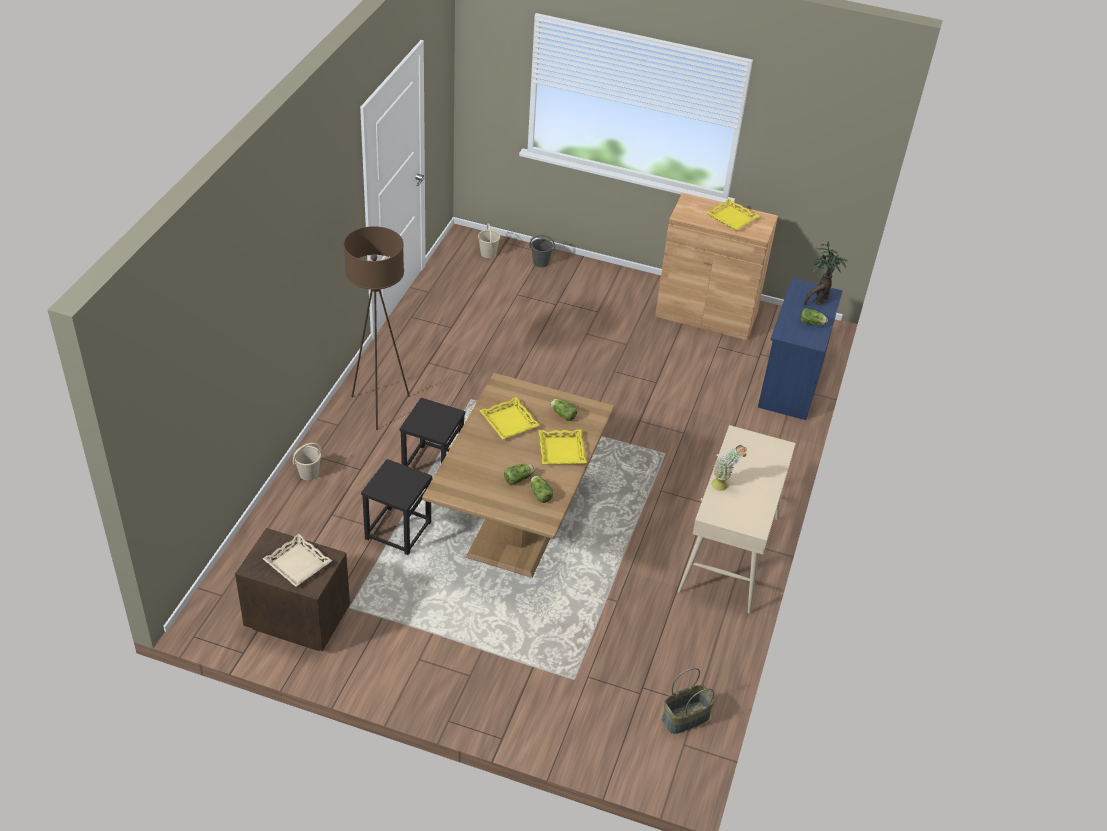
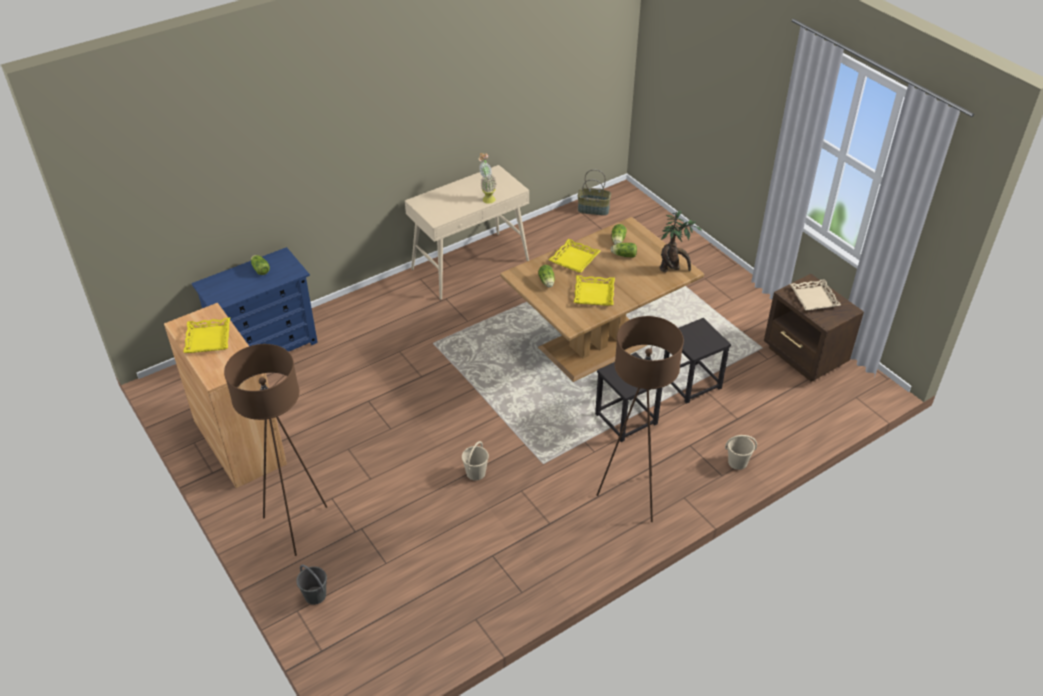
camera: 140 degrees left, 0 degrees up
(488, 253) = (357, 643): beige bucket -> beige bucket (476, 473)
(599, 288) = (296, 525): none -> brown floor lamp
(818, 301) = (225, 283): potted plant -> potted plant (672, 269)

